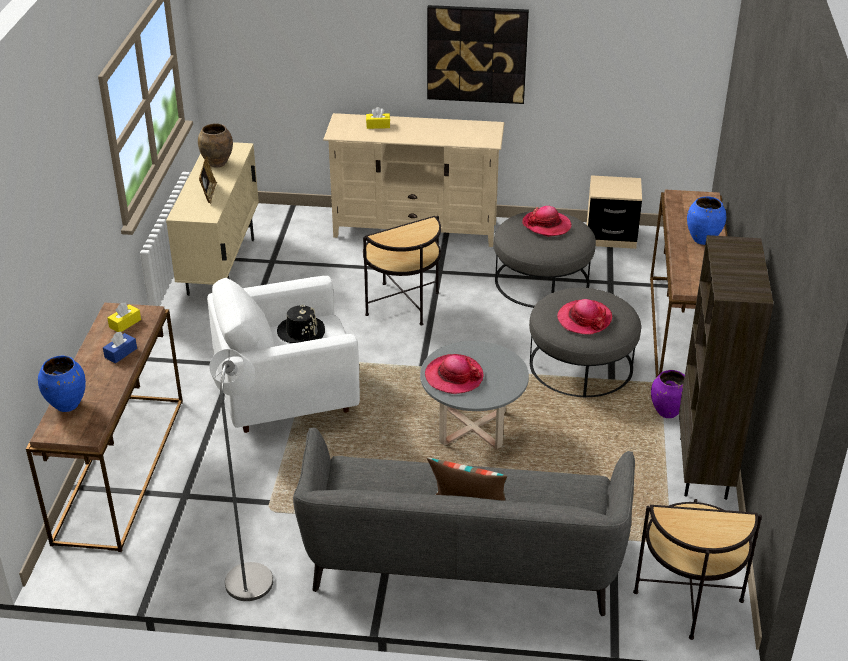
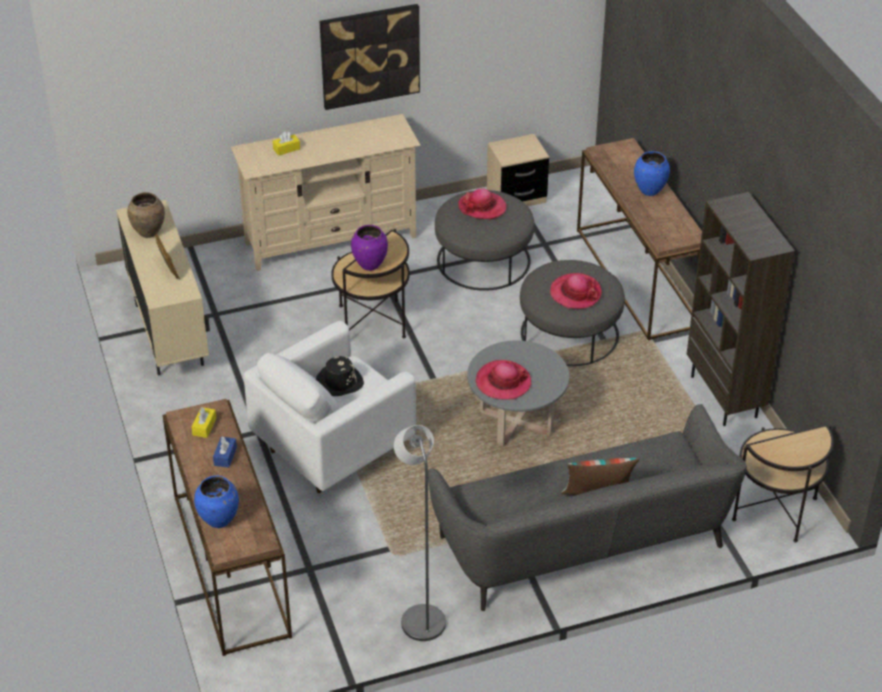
camera: 25 degrees left, 5 degrees up
(667, 412) = (666, 355): purple vase -> purple vase (369, 265)

